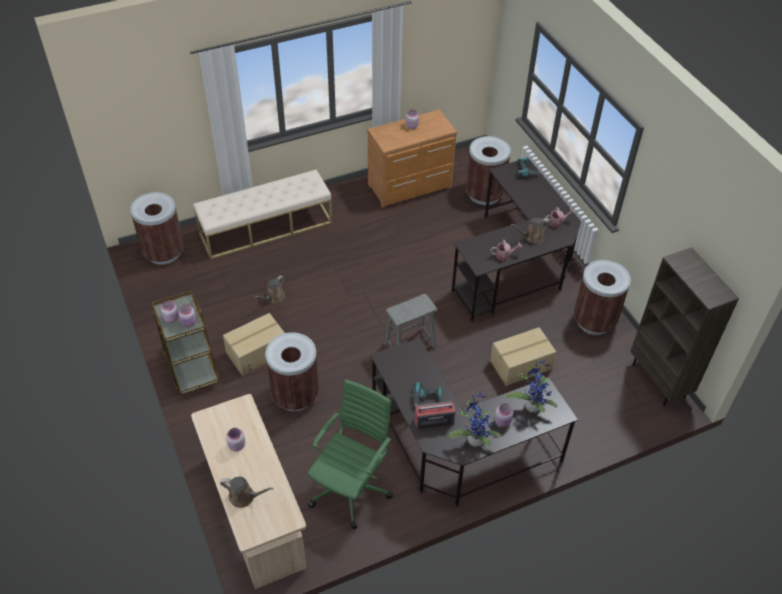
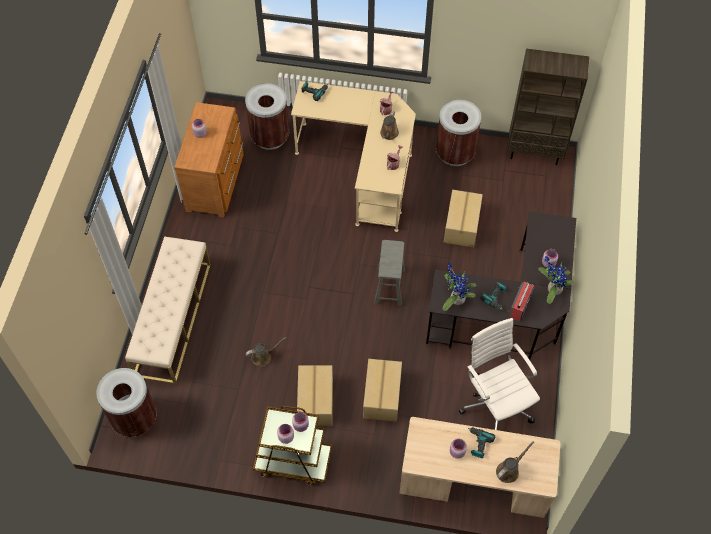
camera: 55 degrees left, 10 degrees up
(256, 458) = (478, 444): none -> power drill
(274, 298) = (263, 356): brown watering can -> brown watering can turned 90 degrees counterclockwise
(295, 395) = (381, 396): brown trash can -> cardboard box
(351, 487) = (495, 403): green office chair -> white office chair
(515, 266) = (364, 166): black desk -> beige desk
(532, 405) = (546, 236): potted plant -> potted plant (455, 299)

